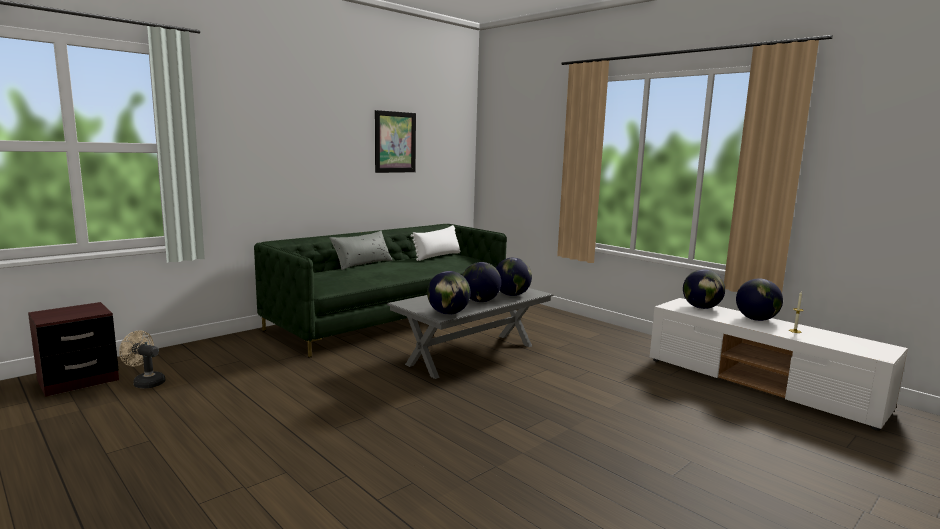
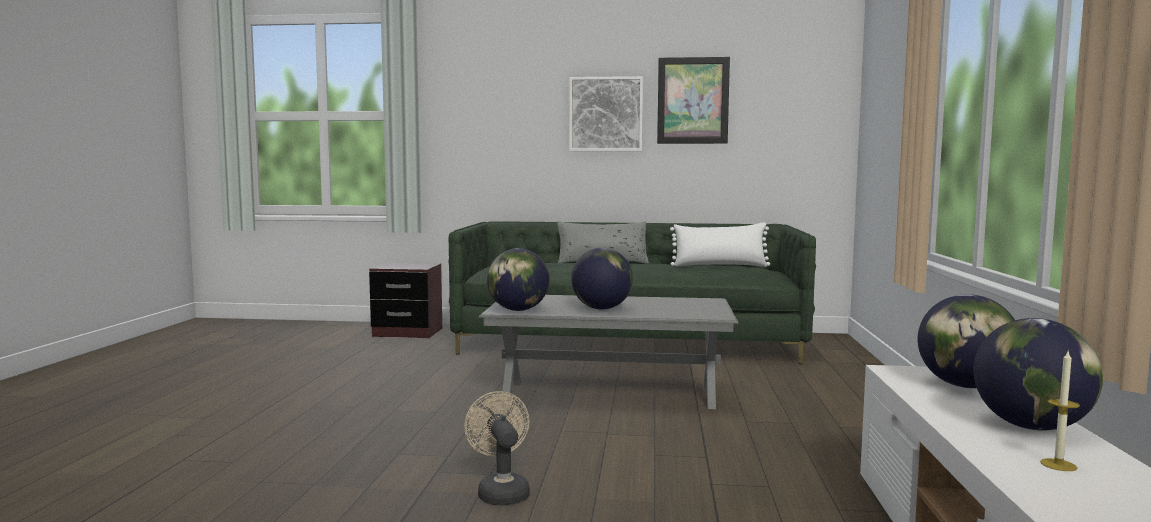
camera: 50 degrees right, 5 degrees down
(78, 380) = (290, 329): brown nightstand -> brown nightstand (407, 332)
(145, 382) = (313, 340): beige fan -> beige fan (501, 491)
(341, 150) = (606, 114): none -> picture
(512, 295) = (668, 311): globe -> none

